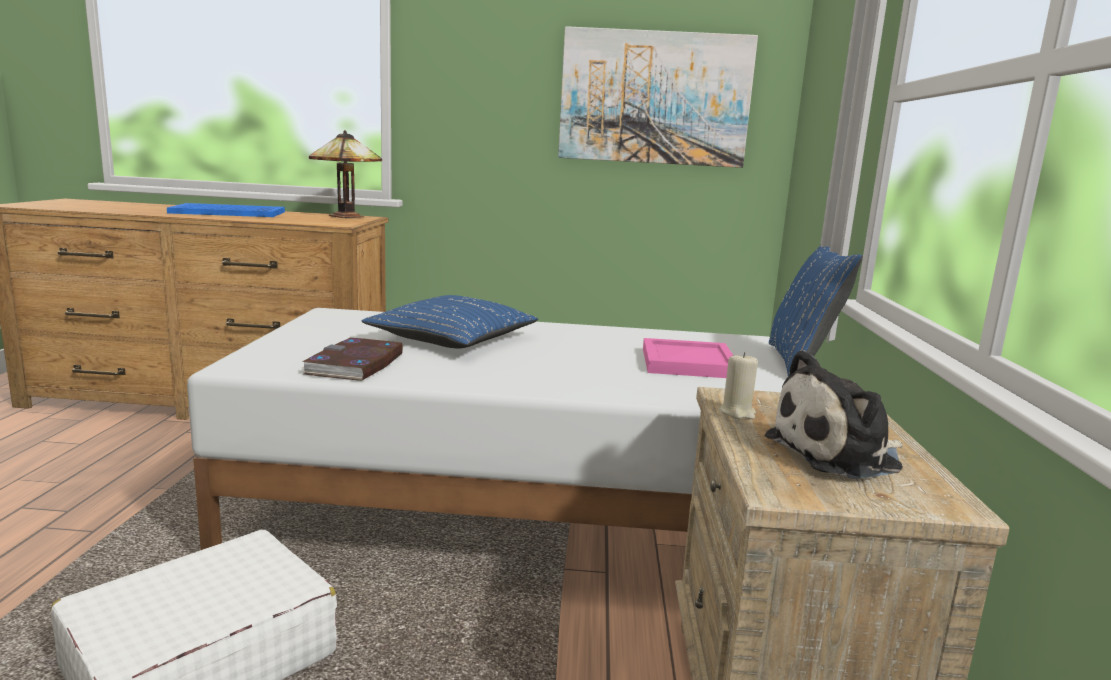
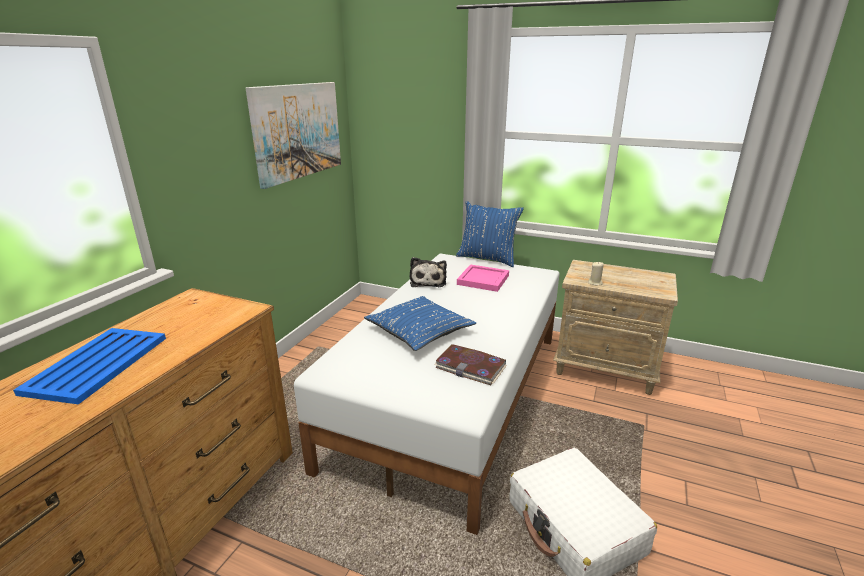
camera: 70 degrees left, 10 degrees up
(349, 217) = (186, 303): table lamp -> none
(839, 454) = (632, 278): plush toy -> plush toy (428, 281)

